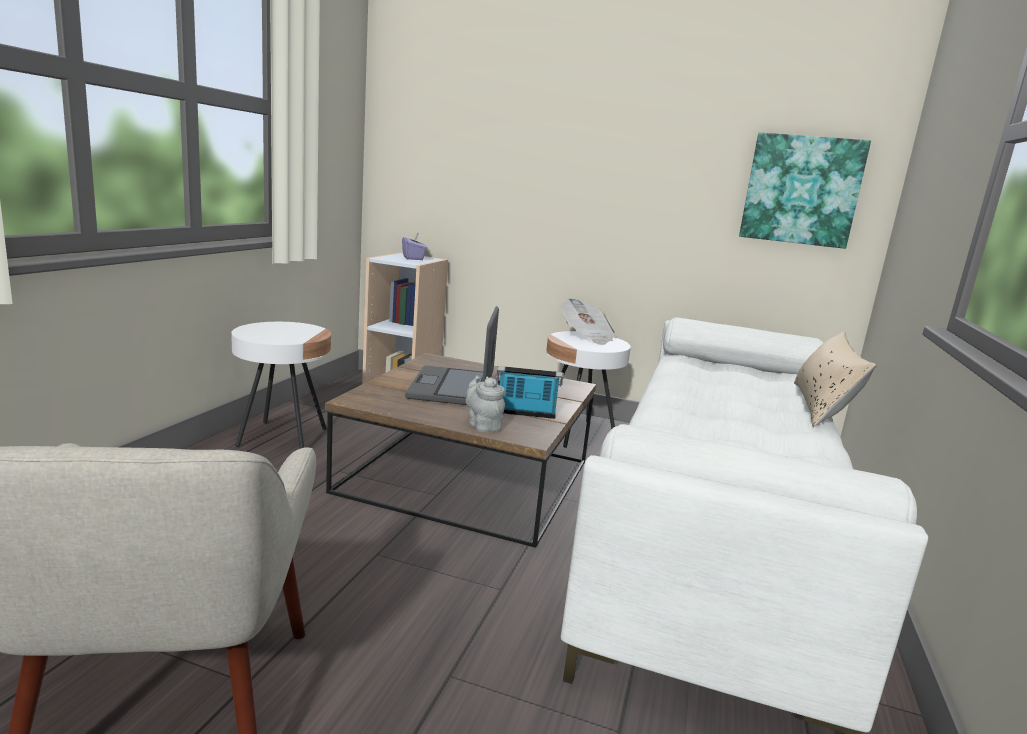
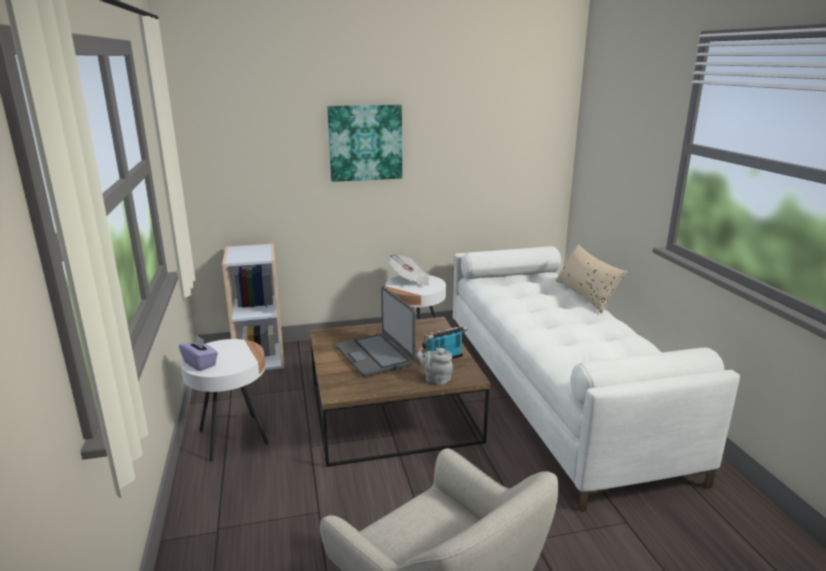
camera: 30 degrees left, 5 degrees up
(413, 258) = (252, 251): purple tissue box -> purple tissue box (200, 363)
(801, 190) = (522, 151): picture -> picture (365, 142)

